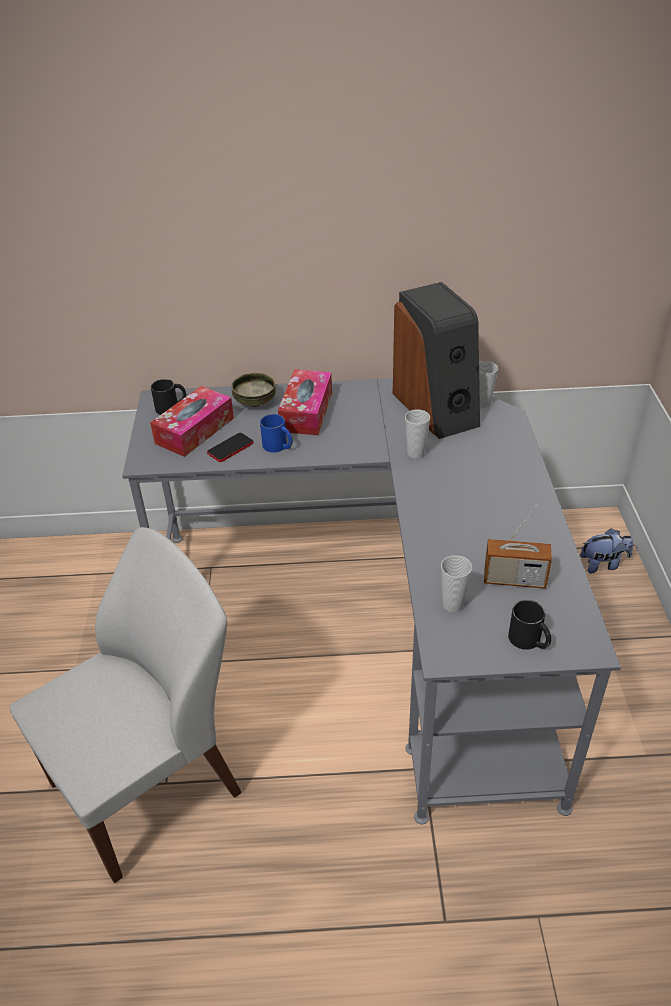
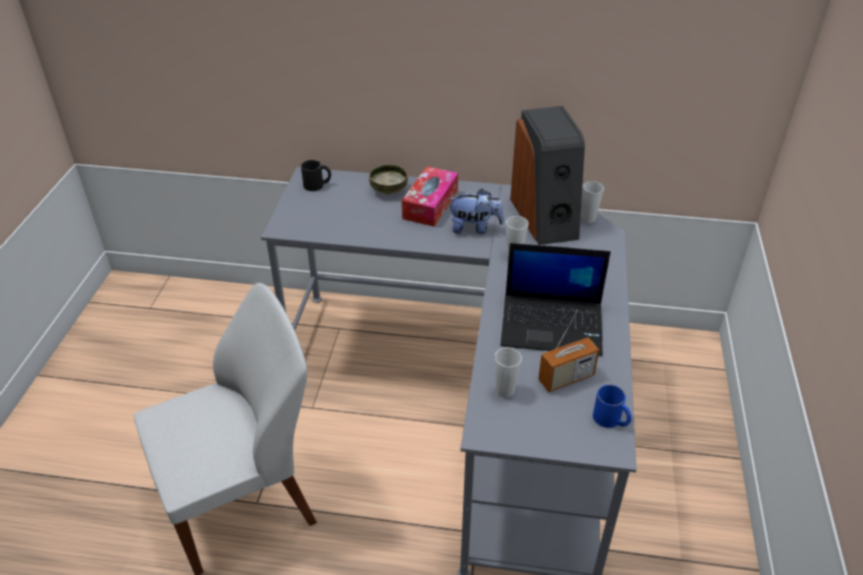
camera: 10 degrees right, 0 degrees up
(194, 430) = (331, 207): tissue box -> none
(230, 448) = (356, 227): phone -> none
(278, 446) = (397, 231): blue mug -> blue mug (611, 420)
(482, 523) = (553, 325): none -> laptop
(514, 579) = (566, 378): radio -> radio turned 45 degrees counterclockwise
(529, 641) = (562, 433): black mug -> none
(603, 564) = (690, 382): plush toy -> plush toy (474, 228)

